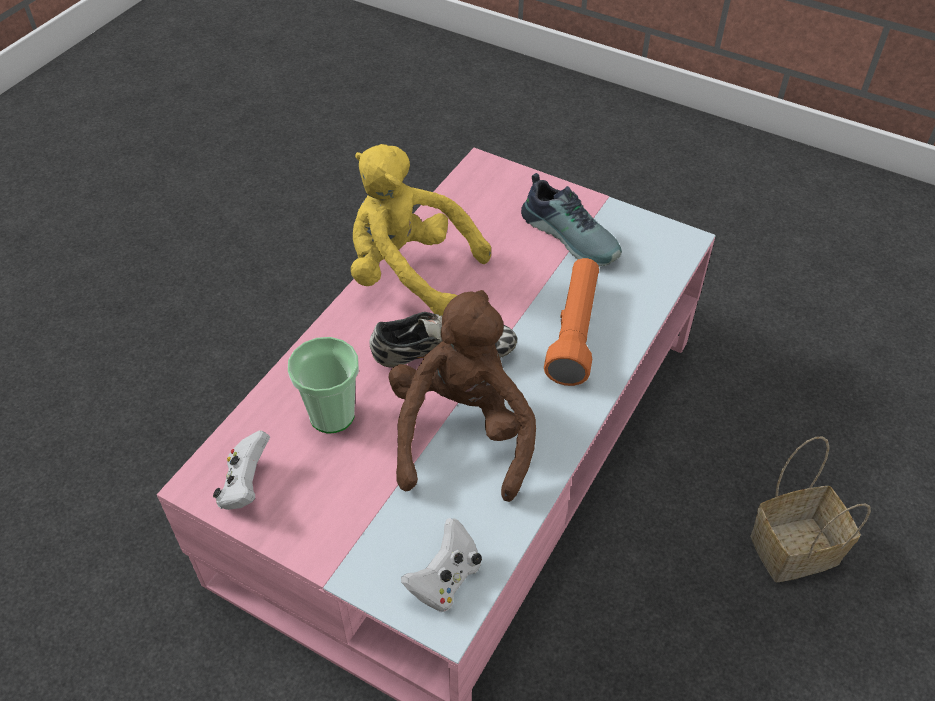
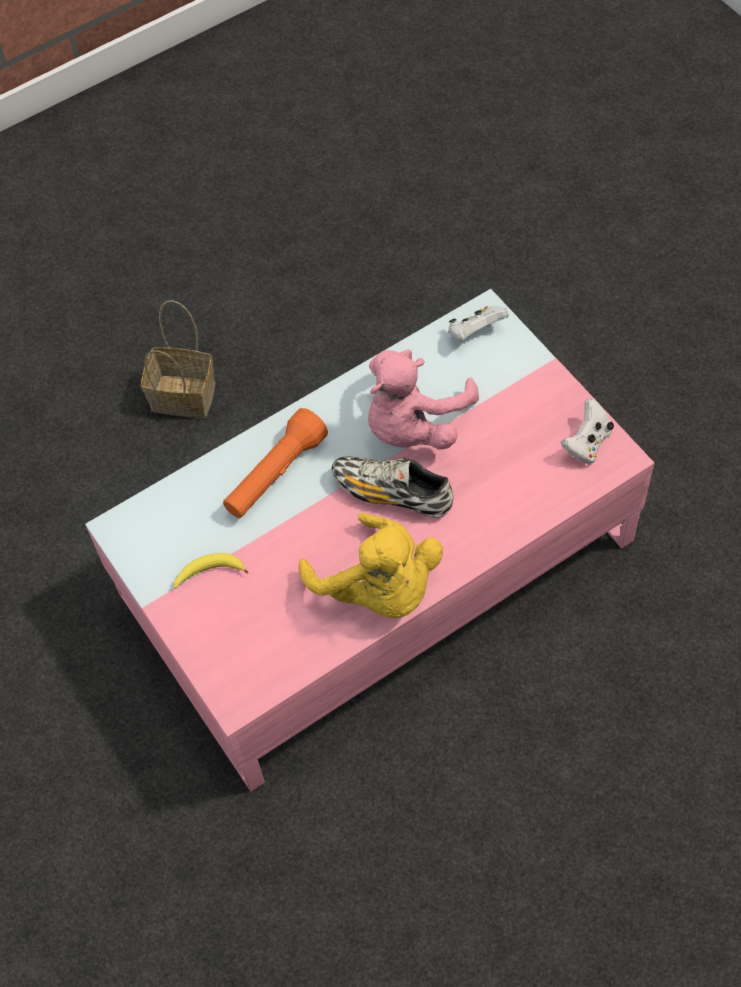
camera: 150 degrees left, 10 degrees up
(332, 415) = (503, 475): cup -> none
(462, 433) = (412, 424): brown plush toy -> pink plush toy
(572, 235) = (209, 573): shoe -> banana

